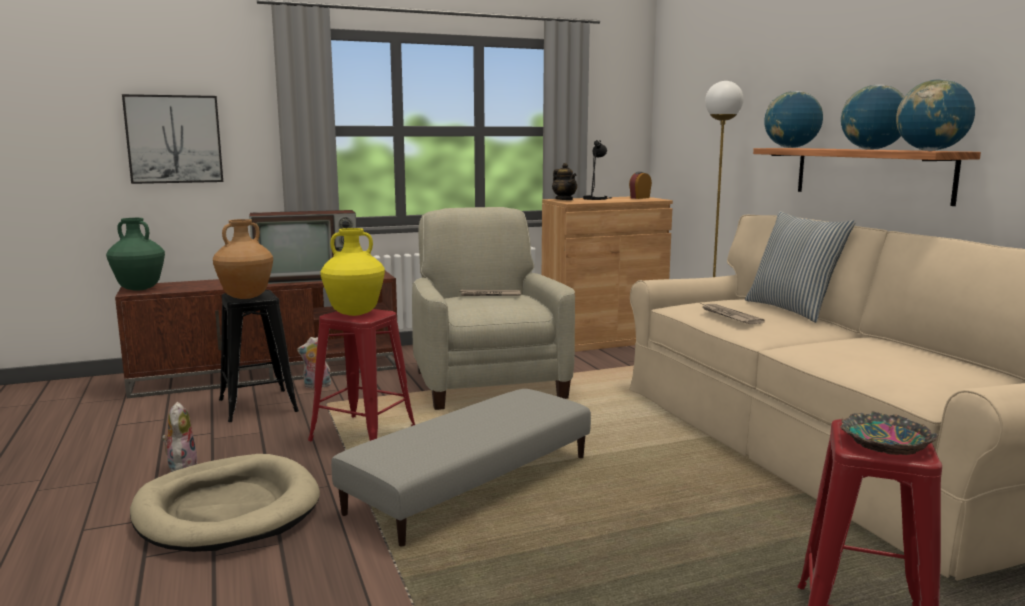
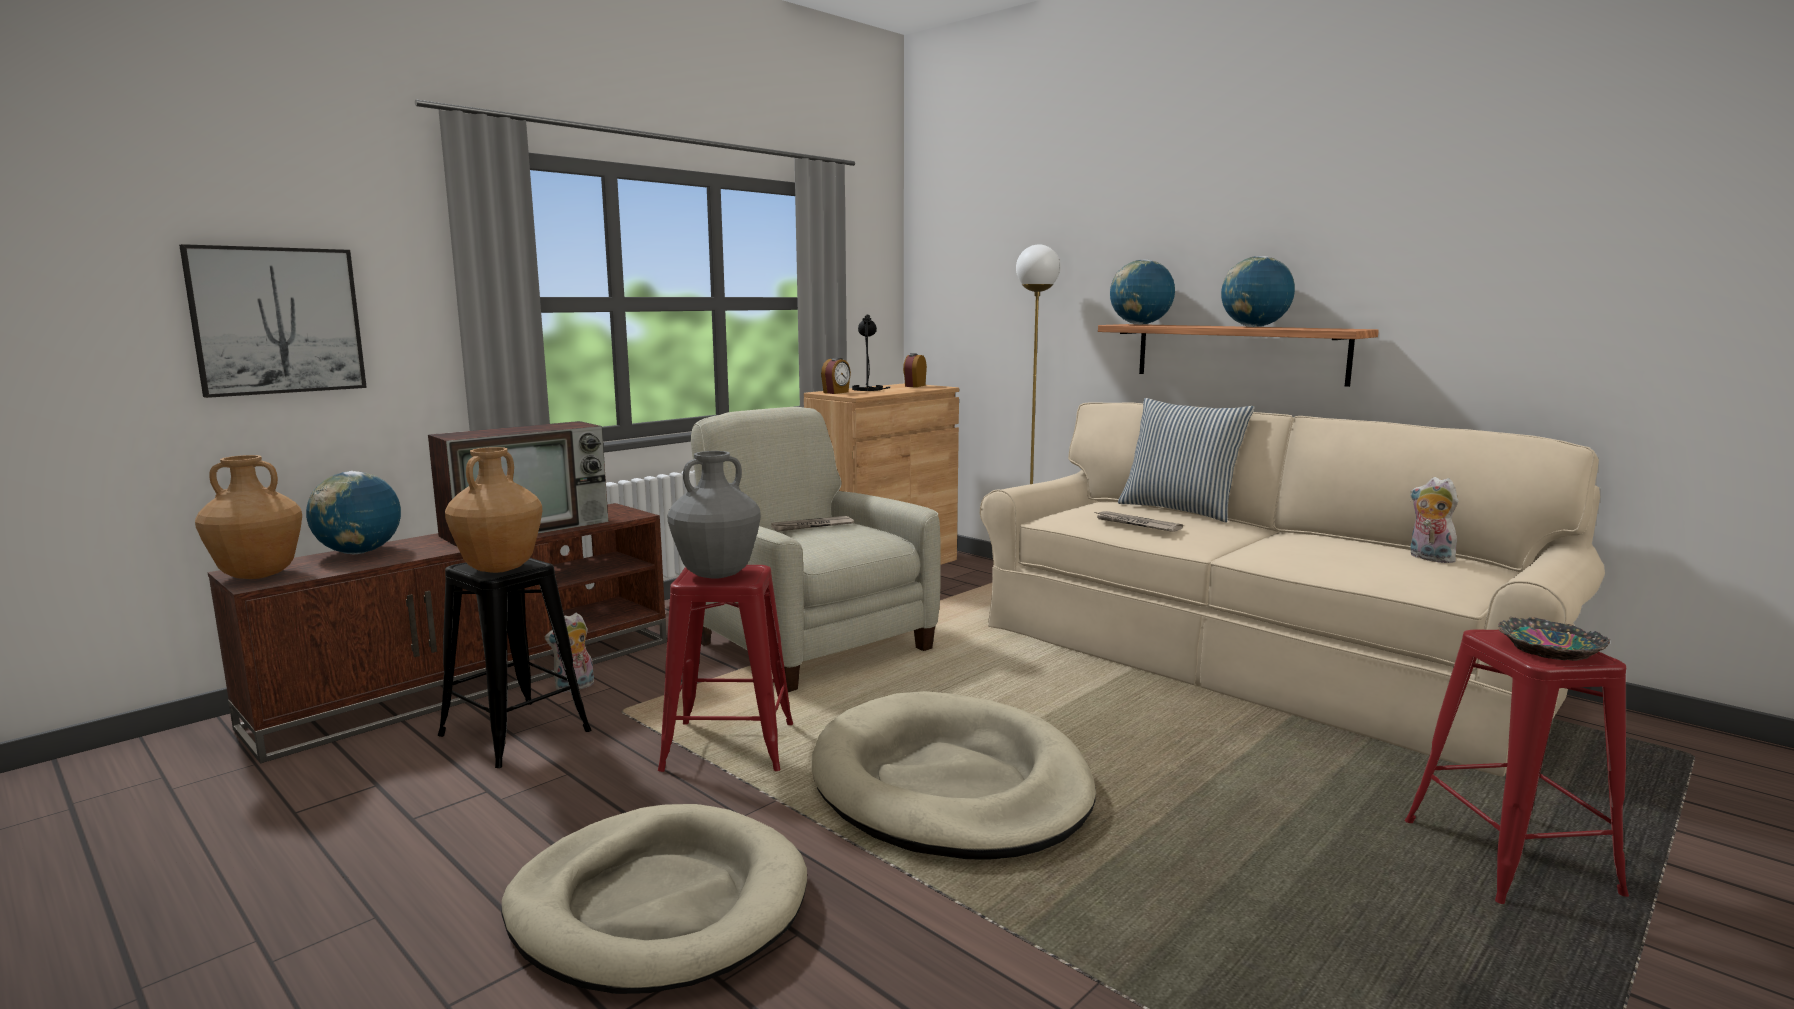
camera: 25 degrees left, 0 degrees up
(140, 289) = (259, 575): green vase -> brown vase
(181, 466) = (501, 856): plush toy -> plush toy (1428, 558)
(355, 313) = (717, 575): yellow vase -> grey vase
(472, 484) = (950, 785): grey ottoman -> beige dog bed
(564, 200) = (836, 392): teapot -> alarm clock
(930, 151) = (1336, 329): globe -> globe (359, 552)

